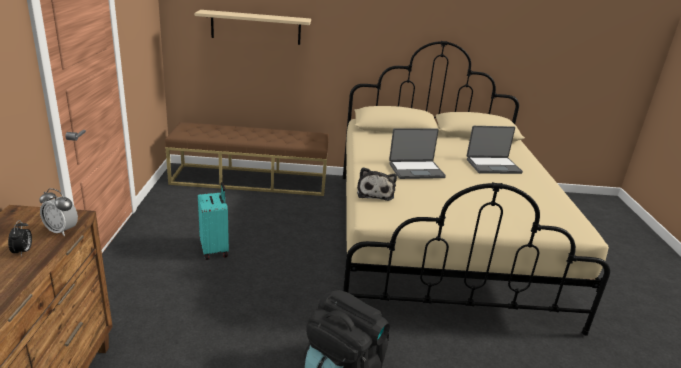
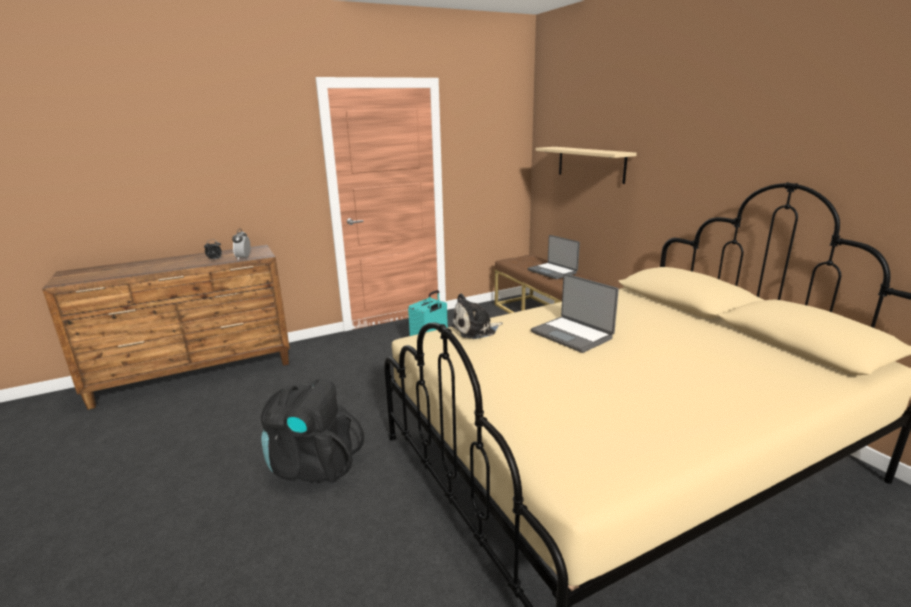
camera: 65 degrees right, 5 degrees down
(493, 166) = (695, 375): laptop -> laptop (552, 271)

